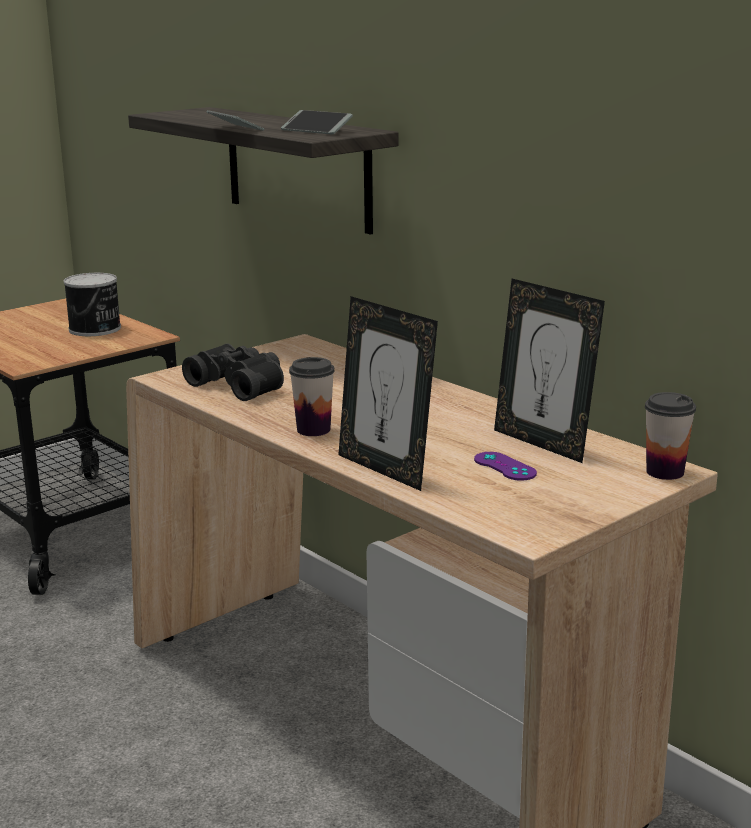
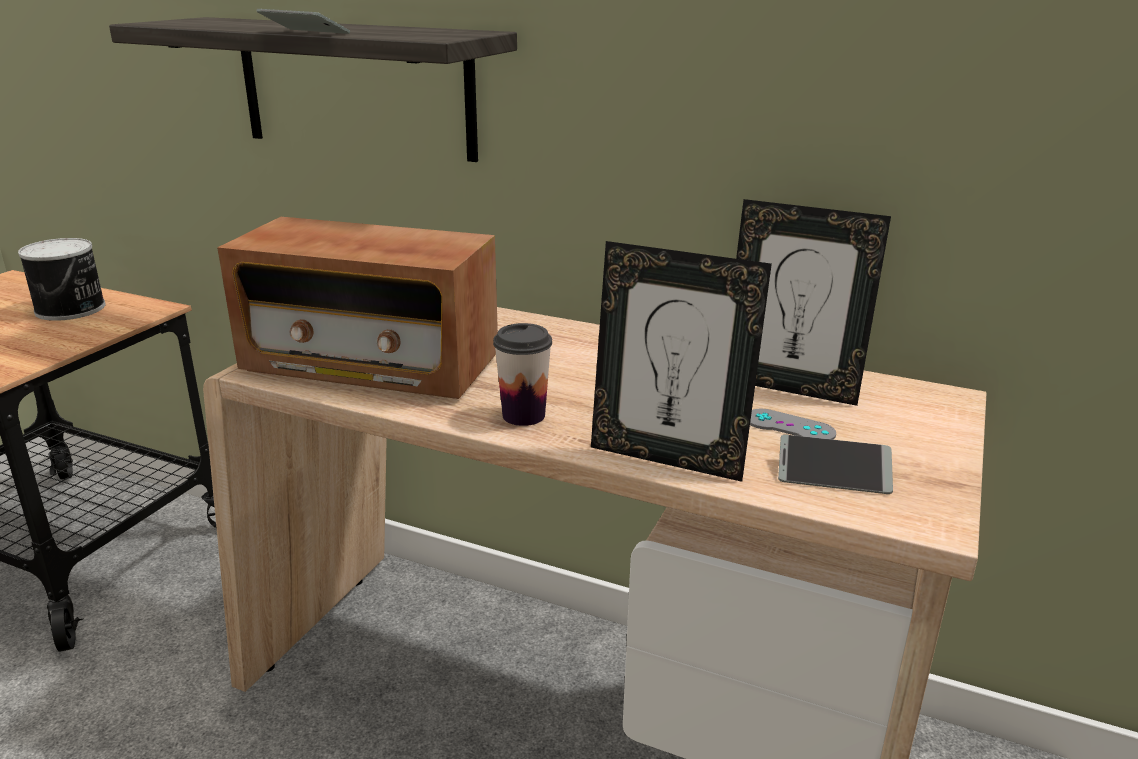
camera: 25 degrees left, 5 degrees up
(240, 385) = (370, 365): black binoculars -> radio
(316, 130) = (417, 32): phone -> phone (833, 475)
(504, 467) = (789, 426): purple game controller -> grey game controller
(665, 472) = (945, 401): cup -> none

